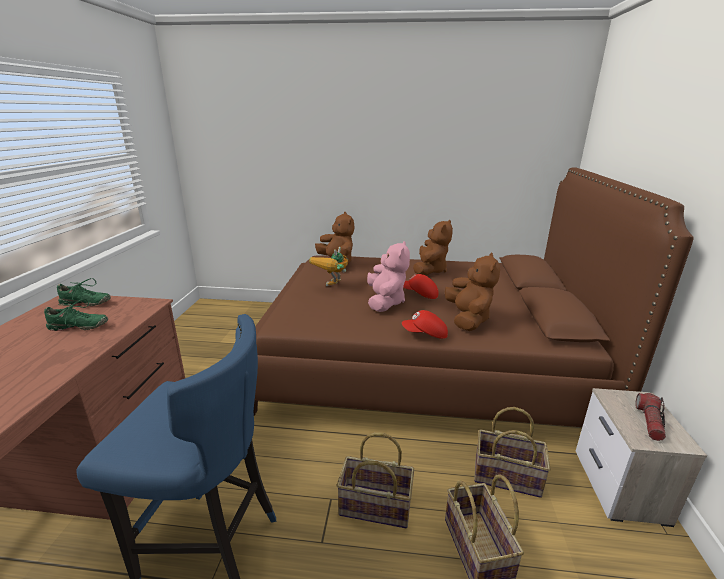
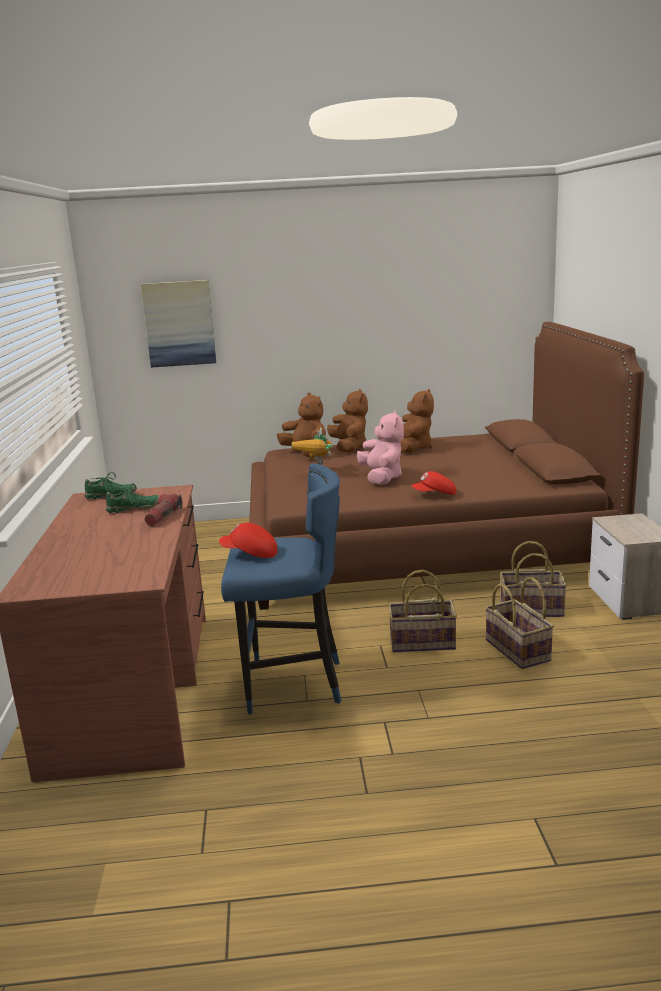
camera: 10 degrees left, 5 degrees down
(247, 142) = (179, 323): none -> picture
(420, 294) = (413, 468): red cap -> red cap (250, 554)
(468, 319) = (470, 480): brown plush toy -> brown plush toy (349, 448)
(650, 422) = (638, 529): flashlight -> flashlight (163, 517)

